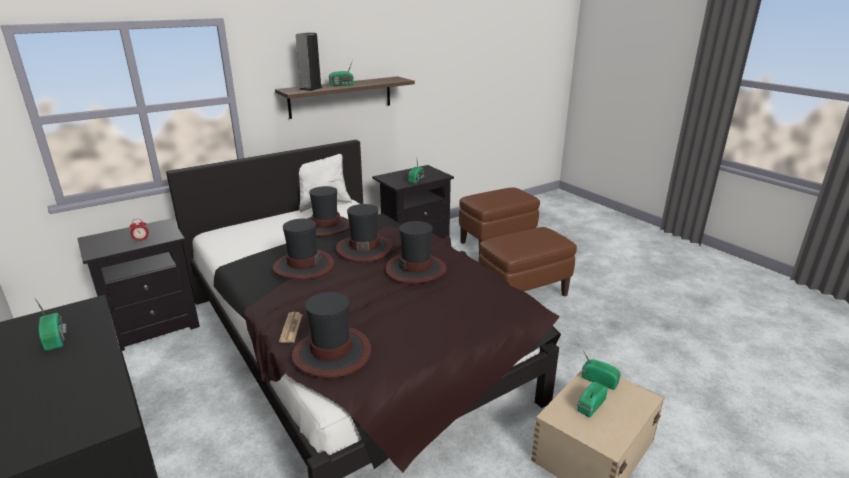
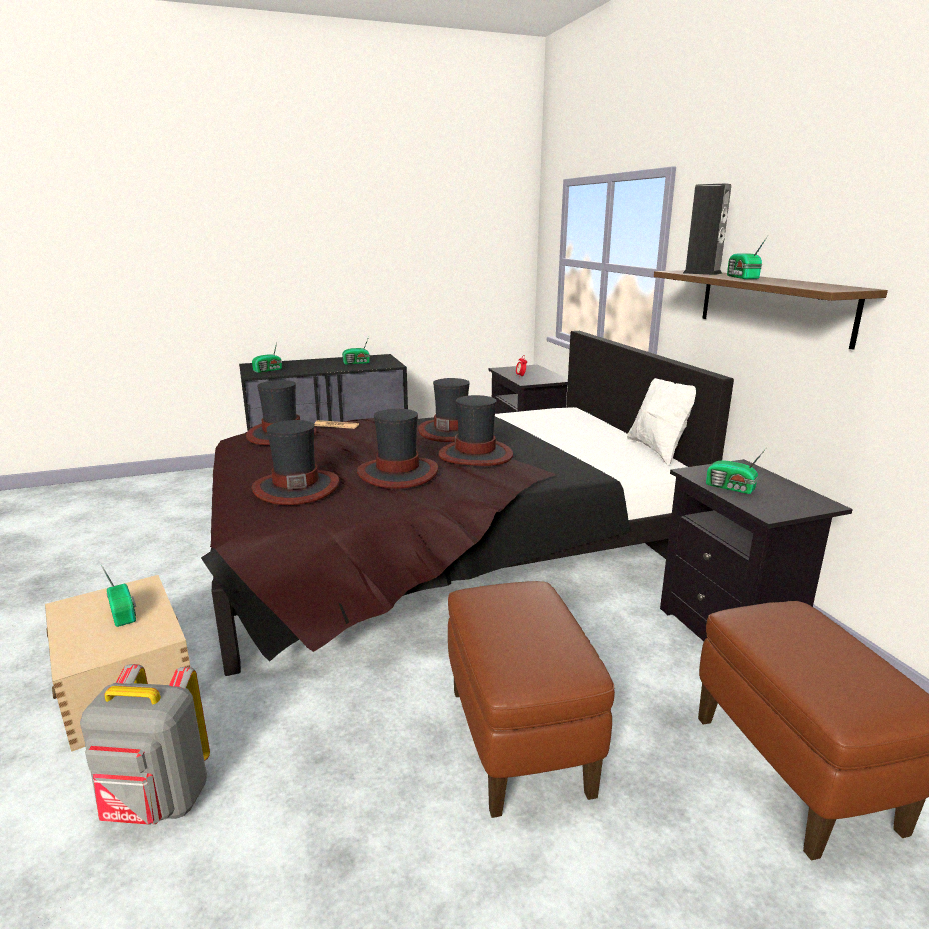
camera: 105 degrees right, 5 degrees down
(326, 227) = (568, 447): hat -> hat (296, 487)
(598, 379) = (148, 635): radio -> radio (269, 370)
(643, 385) = (157, 803): none -> grey backpack

